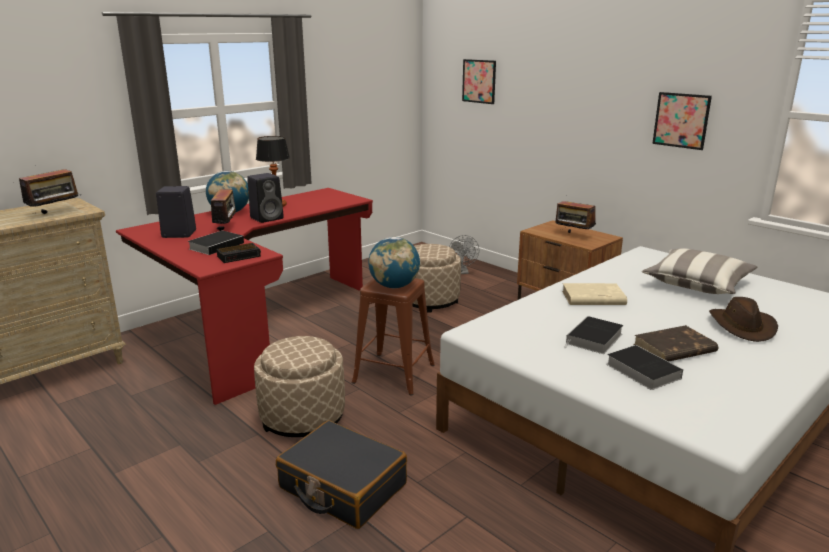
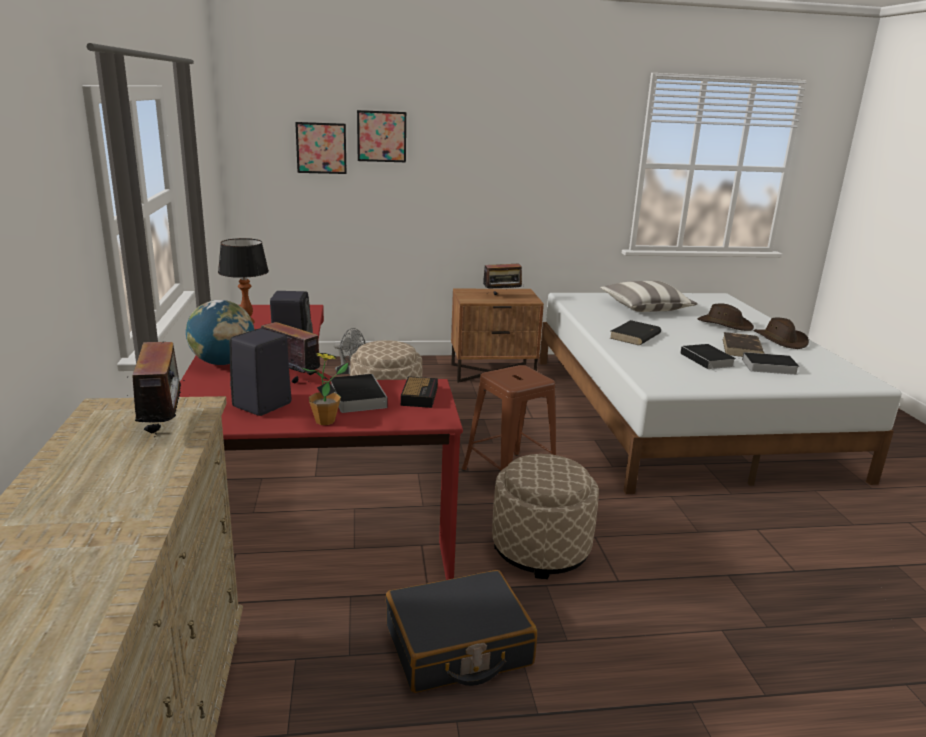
camera: 55 degrees left, 0 degrees up
(171, 249) = (325, 421): none -> potted plant
(342, 486) = (679, 568): black suitcase -> black suitcase (458, 646)
(394, 286) = (525, 378): globe -> none
(592, 298) = (635, 336): beige book -> black book
(681, 120) = (562, 176): picture -> picture (381, 136)
(763, 363) = (781, 340): none -> brown hat

